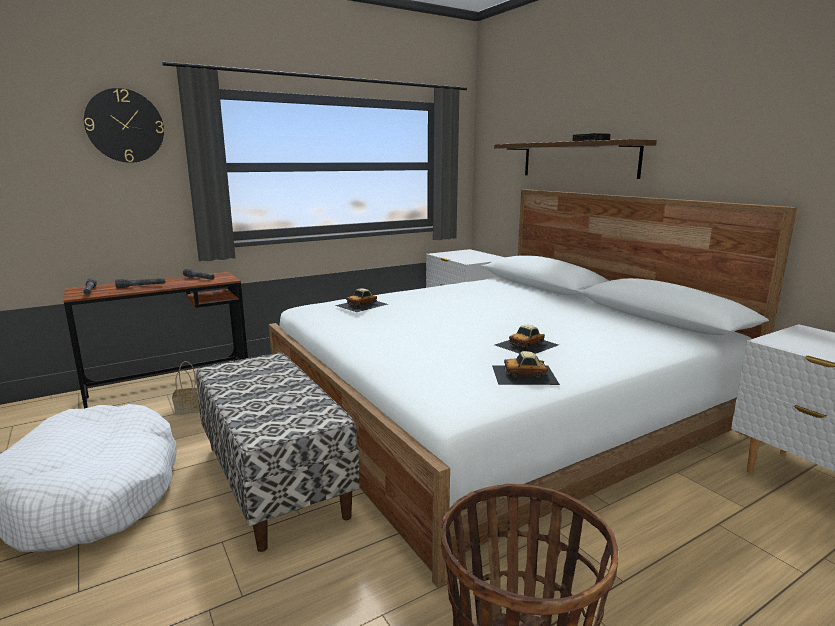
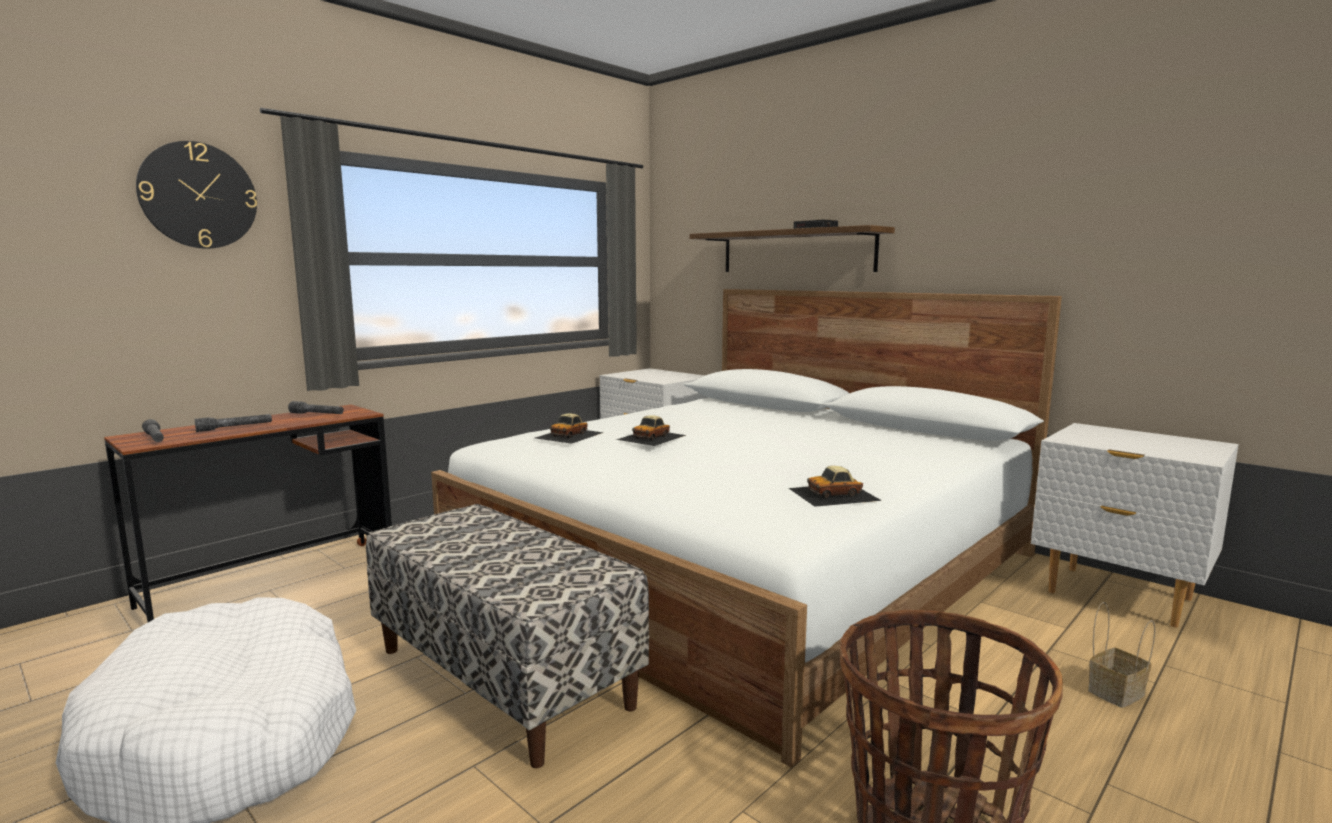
camera: 15 degrees left, 5 degrees down
(190, 409) = (320, 605): basket -> basket (1116, 691)
(527, 345) = (808, 464): toy car -> toy car (652, 437)

